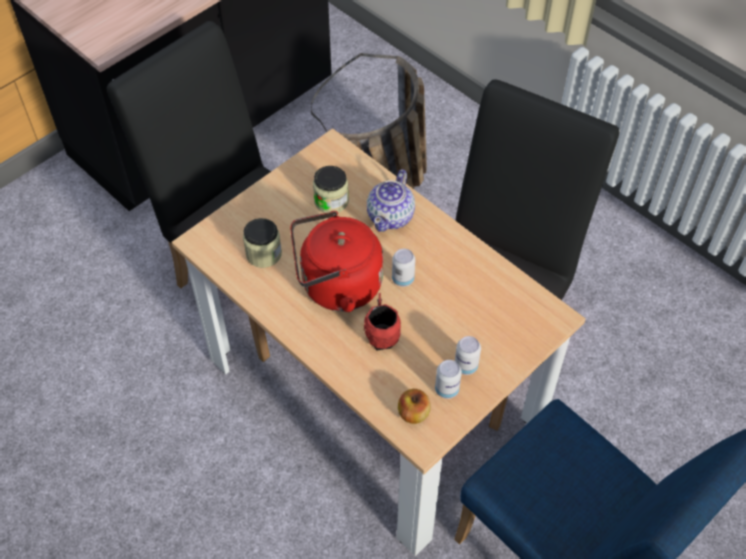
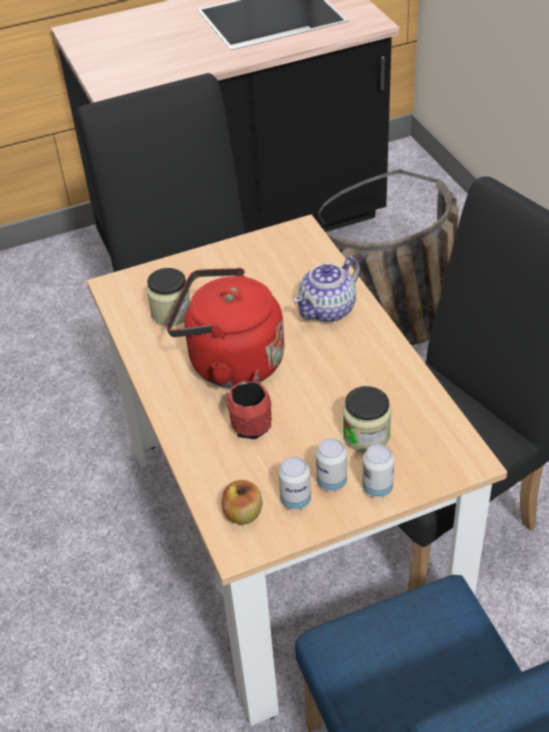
camera: 25 degrees right, 10 degrees down
(331, 201) = (271, 280): jar -> jar (366, 435)
(403, 279) = (307, 373): can -> can (377, 488)

